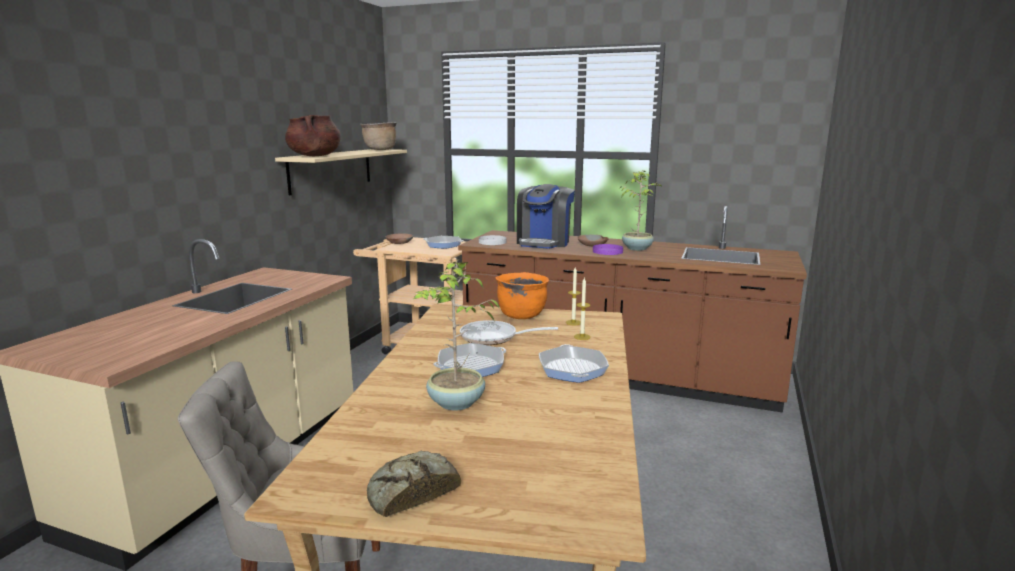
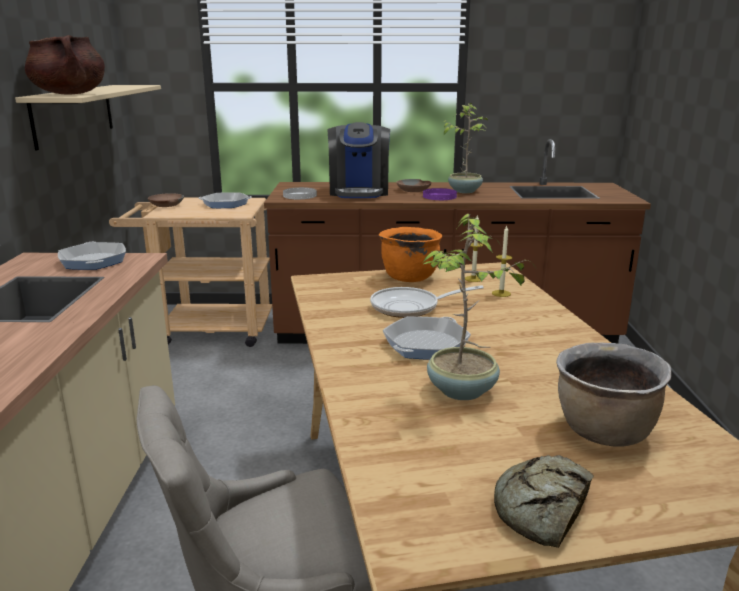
camera: 20 degrees left, 5 degrees up
(380, 150) = (127, 86): brown cooking pot -> brown cooking pot (603, 432)
(572, 369) = (535, 331): frying pan -> frying pan (93, 261)

